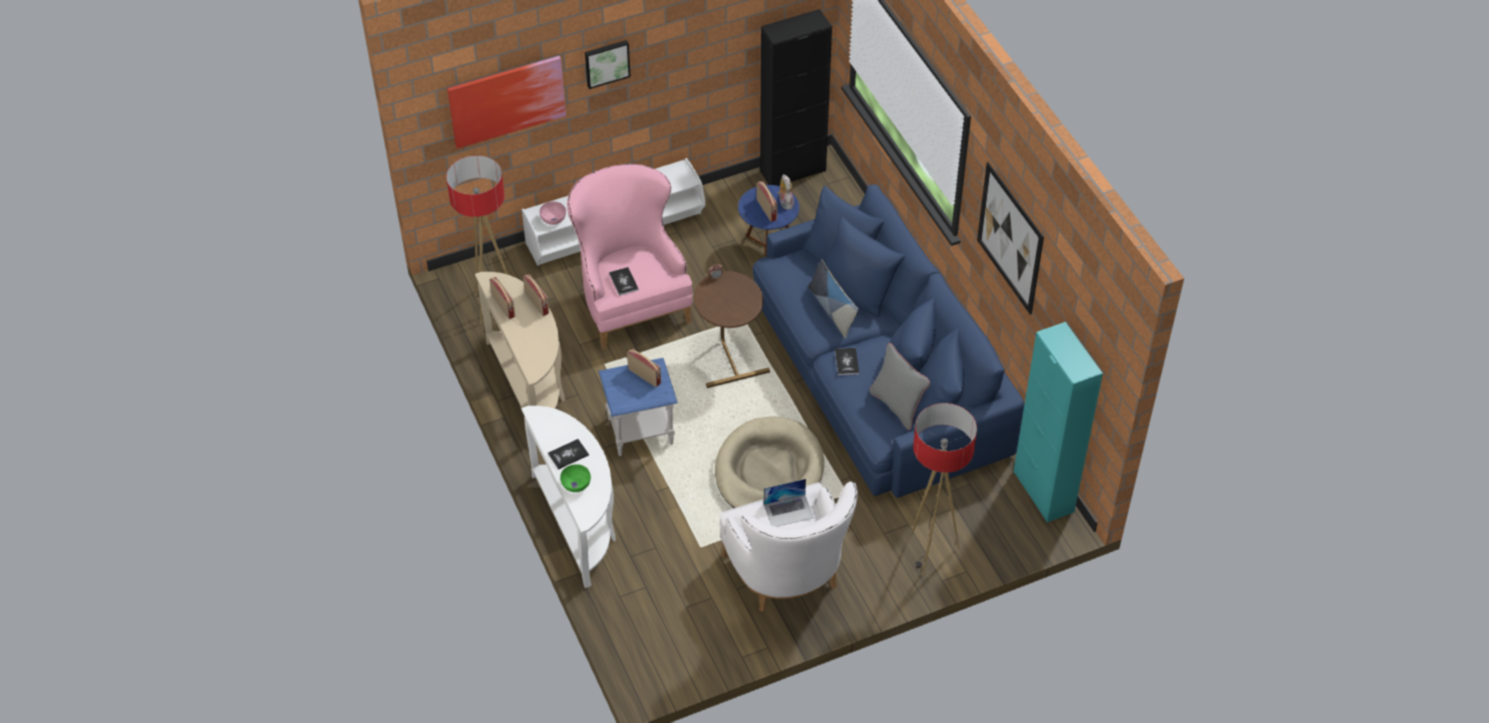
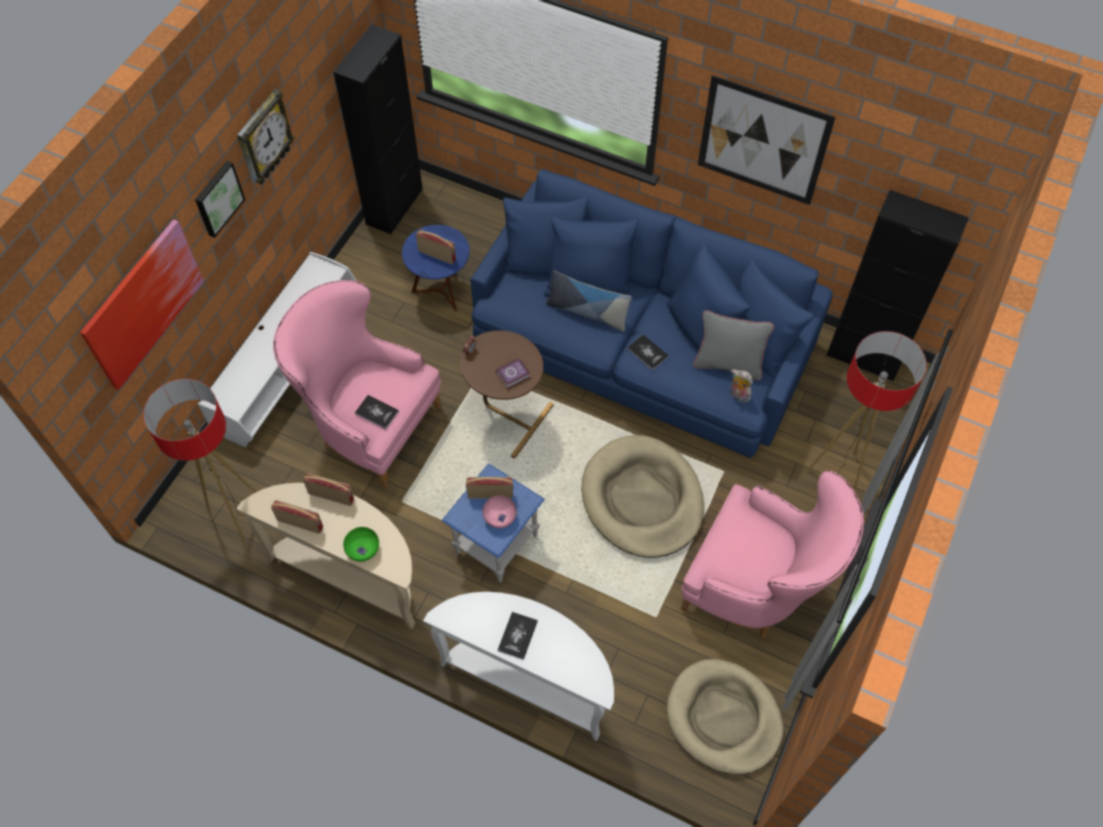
camera: 40 degrees left, 10 degrees up
(553, 219) = (239, 393): pink bowl -> pink bowl (500, 516)
(576, 484) = (556, 662): green bowl -> green bowl (363, 549)
(669, 42) = (263, 139): none -> wall clock
(681, 636) = (723, 718): none -> beige dog bed
(729, 310) = (514, 374): none -> book
(785, 203) = (447, 238): plush toy -> plush toy (738, 395)
(788, 511) = (742, 532): laptop -> none
(788, 579) = (755, 588): white armchair -> pink armchair
(1043, 492) = (864, 356): turquoise cabinet -> black cabinet

